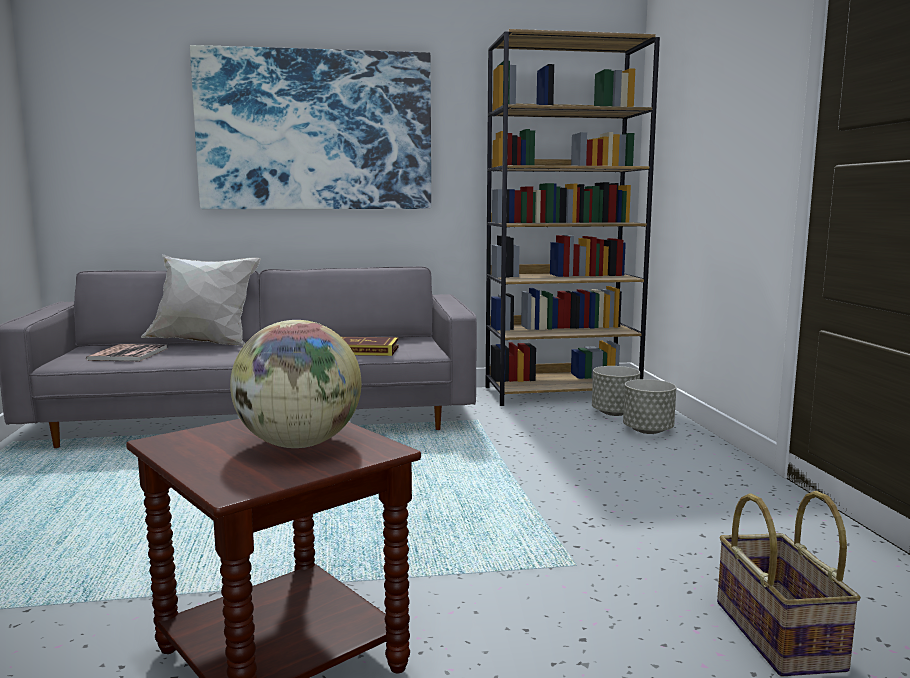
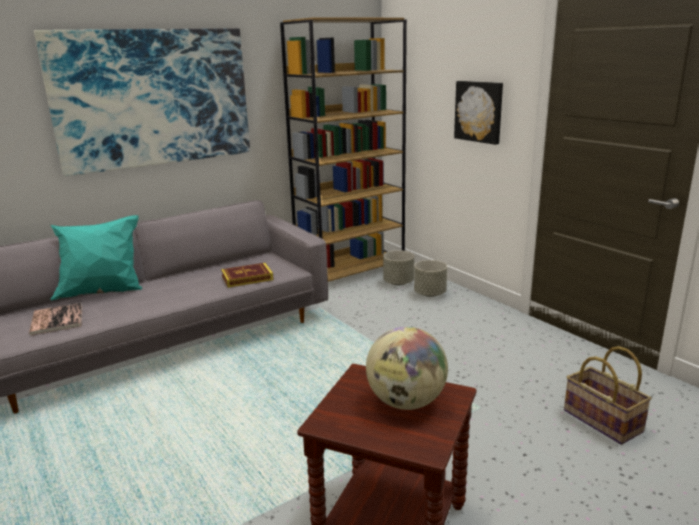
camera: 25 degrees left, 10 degrees up
(204, 343) = (103, 293): white pillow -> turquoise pillow
(736, 150) = (479, 111): none -> picture

